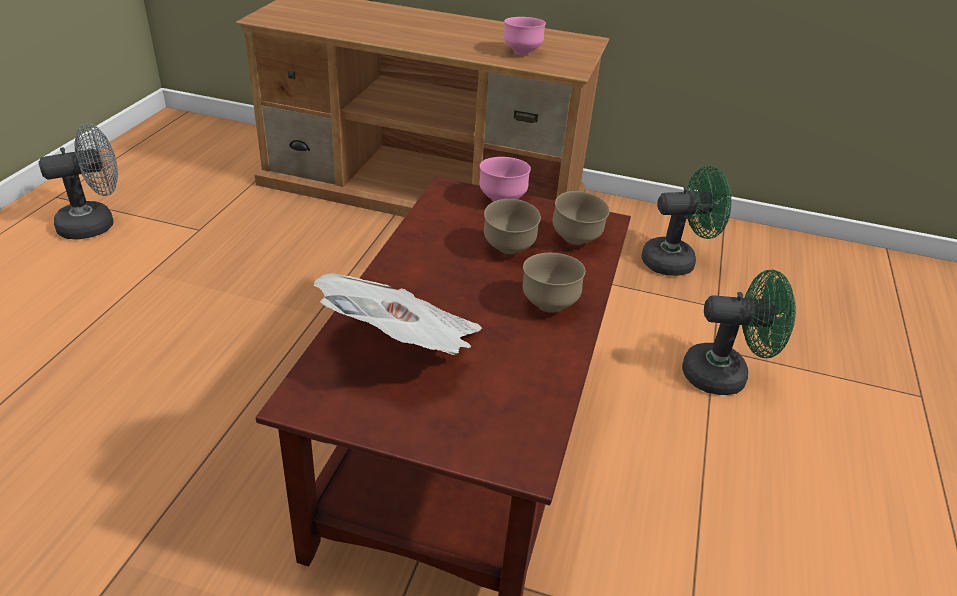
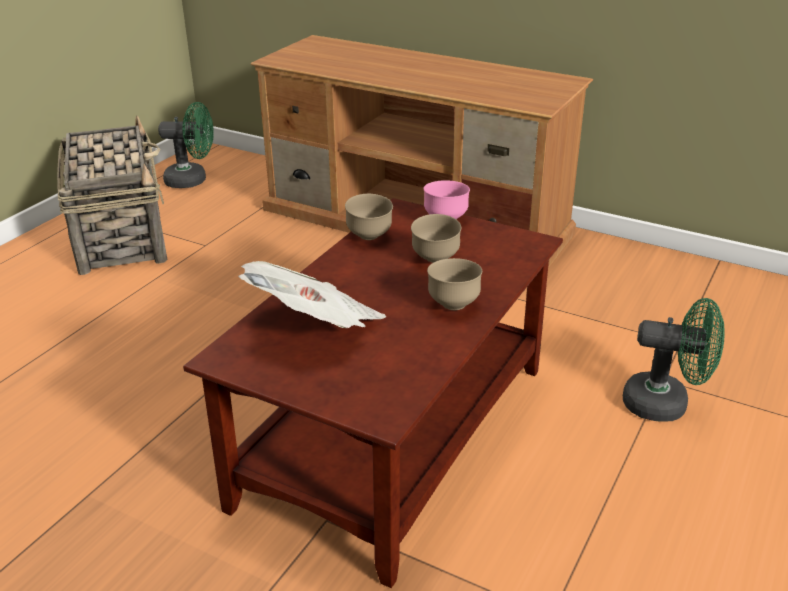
camera: 15 degrees right, 5 degrees down
(96, 224) = (121, 236): grey fan -> basket
(522, 52) = (498, 91): pink bowl -> none
(576, 240) = (500, 255): brown bowl -> brown bowl (369, 237)
(676, 261) = (651, 298): green fan -> green fan (193, 180)

